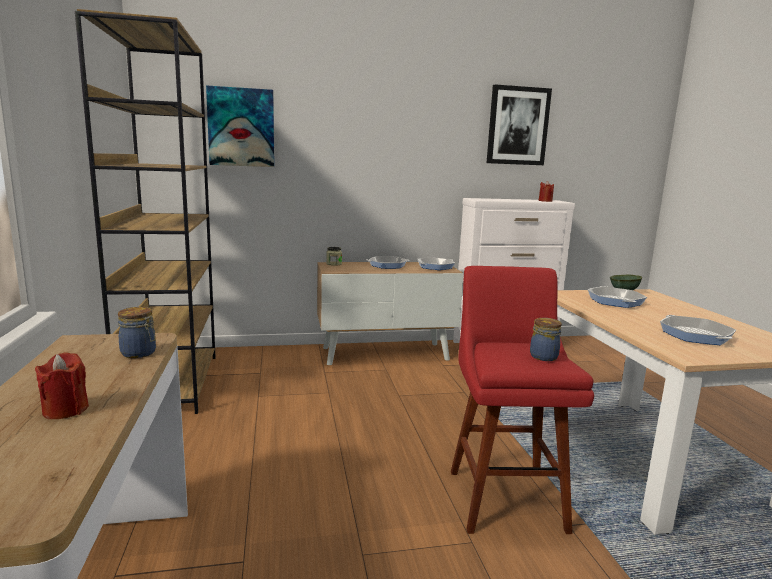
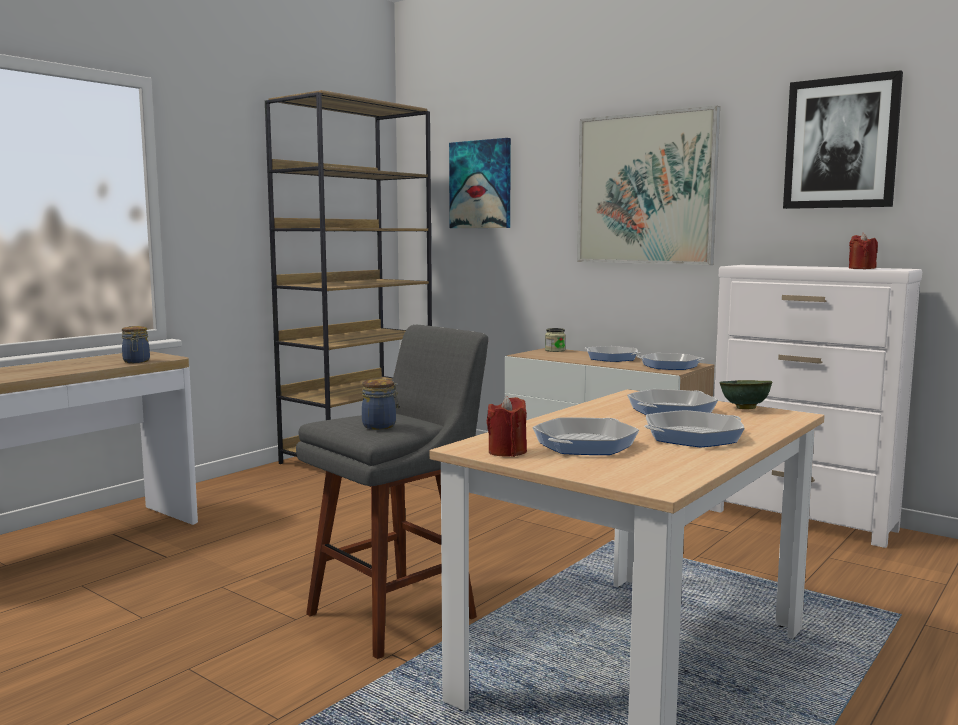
camera: 50 degrees right, 5 degrees down
(65, 410) = (32, 371): red candle -> red candle (507, 452)
(395, 144) = (645, 189): none -> picture
(504, 495) = (399, 612): red stool -> grey stool
(688, 316) = (693, 436): none -> frying pan

